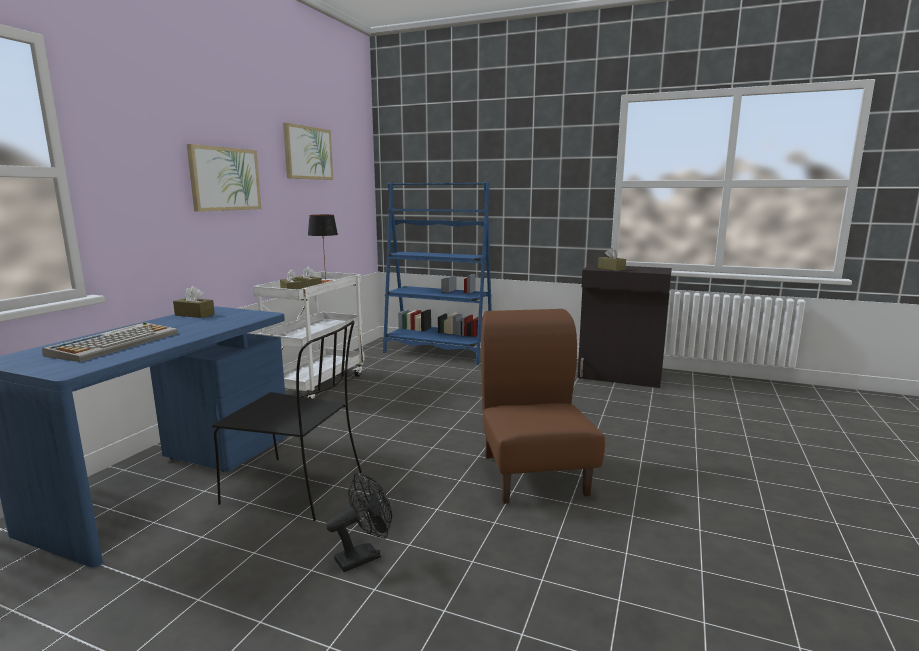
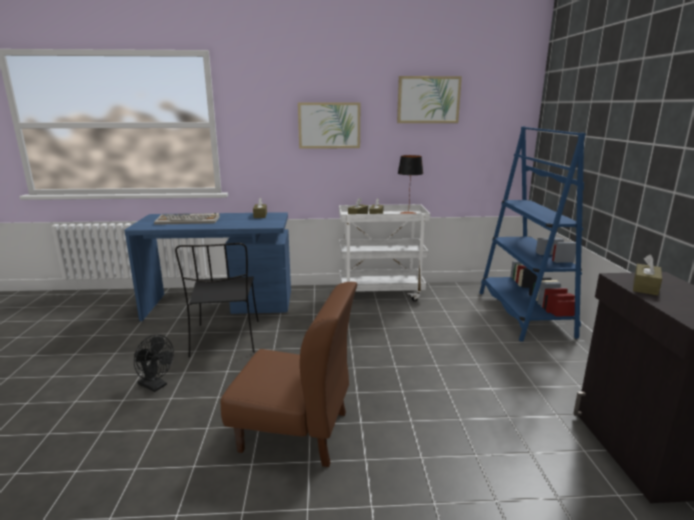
camera: 65 degrees right, 5 degrees up
(534, 473) = (295, 431): brown chair -> brown chair turned 45 degrees clockwise

